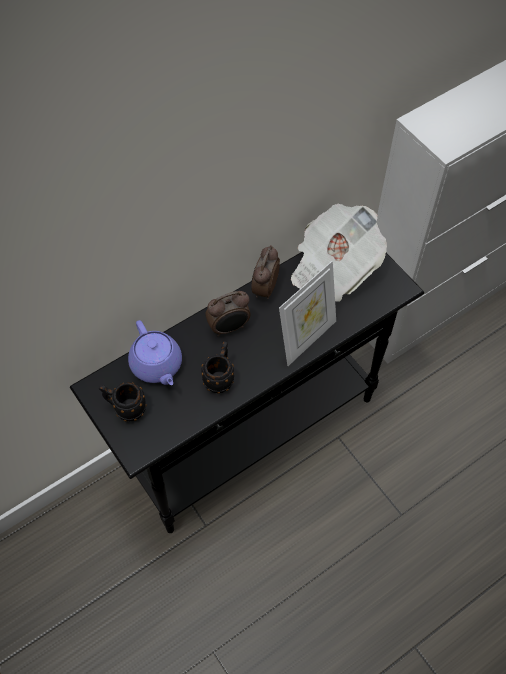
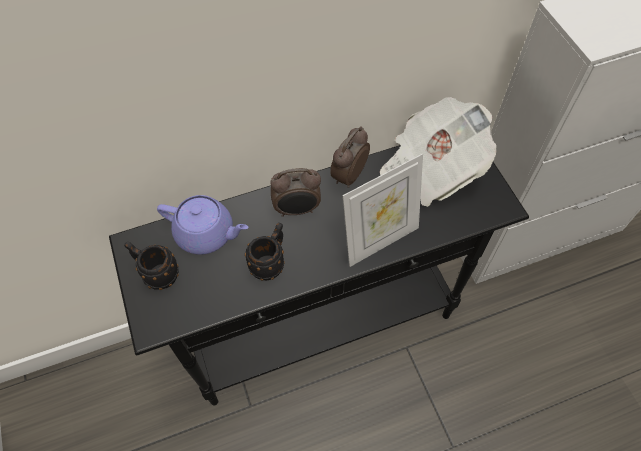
camera: 15 degrees right, 0 degrees up
(157, 365) = (206, 234): purple teapot -> purple teapot turned 60 degrees counterclockwise

